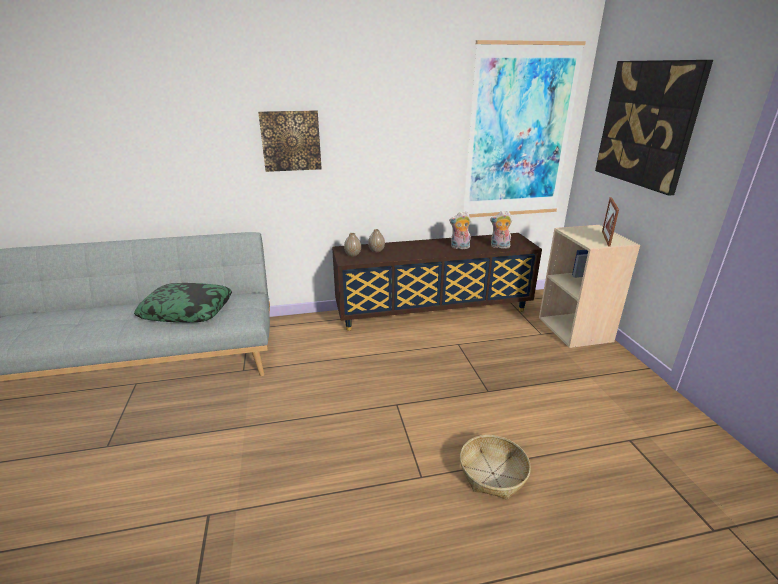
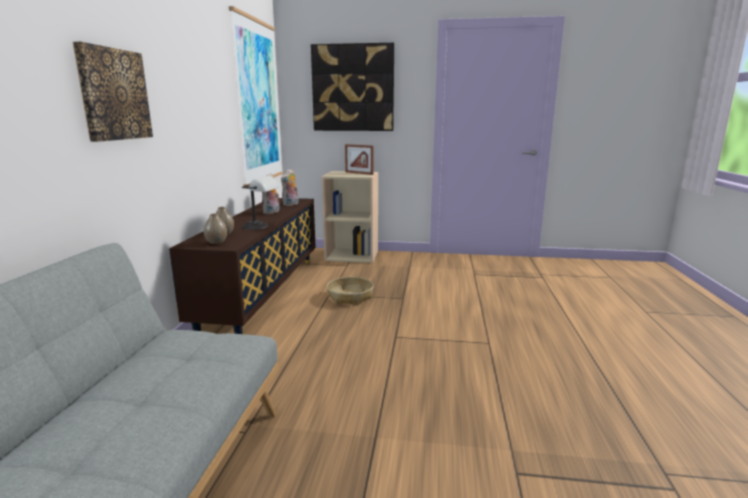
camera: 70 degrees left, 10 degrees down
(187, 310) = (148, 388): pillow -> none
(408, 256) = (260, 226): none -> table lamp
(492, 473) = (492, 317): basket -> basket (350, 297)

